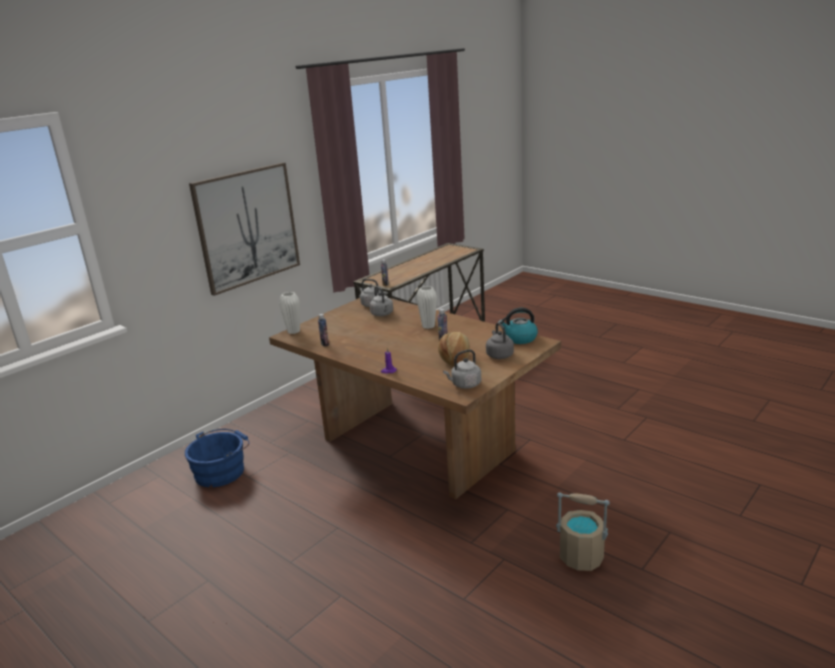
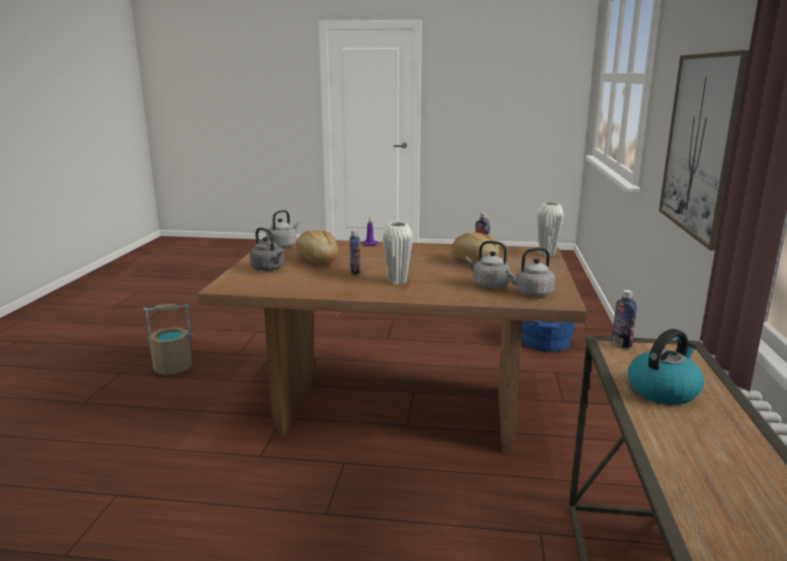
camera: 145 degrees right, 5 degrees down
(354, 333) = (474, 262): none -> bread
(519, 338) = (256, 286): kettle -> kettle (663, 390)

